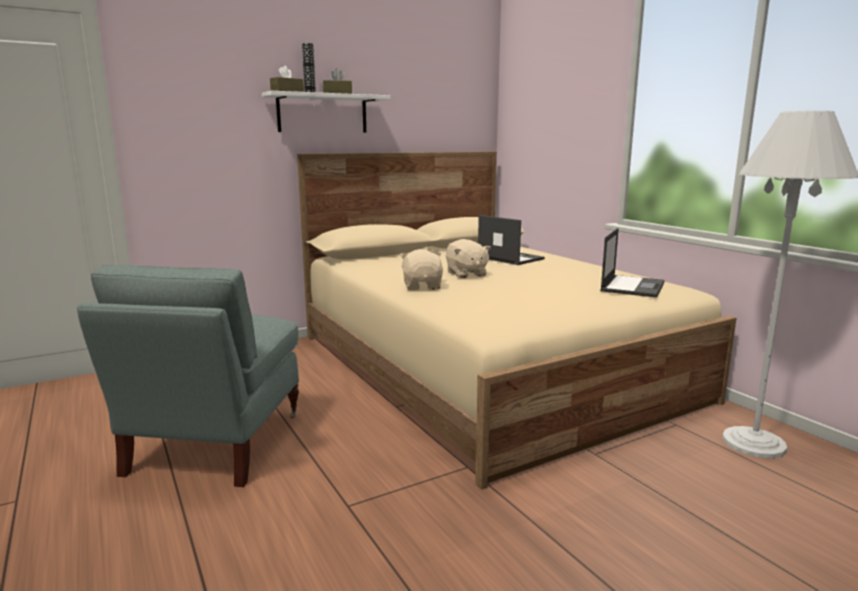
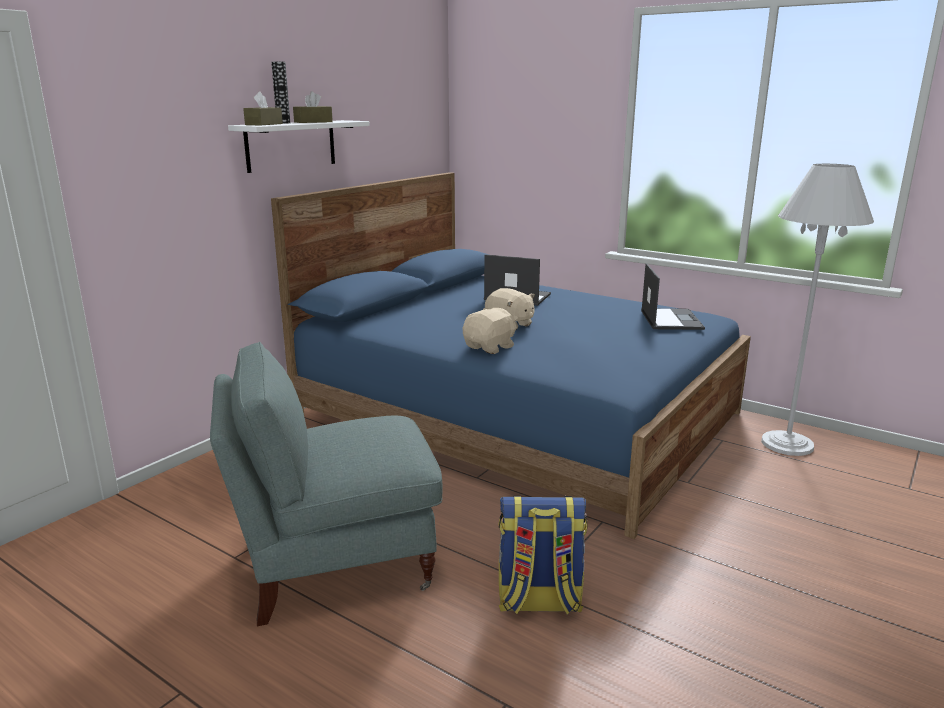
camera: 25 degrees left, 5 degrees up
(215, 443) = (336, 564): grey armchair -> grey armchair turned 90 degrees clockwise
(332, 517) = (538, 602): none -> backpack
(422, 286) = (490, 347): beige plush toy -> beige plush toy turned 75 degrees clockwise
(486, 365) = (516, 414): beige bed -> blue bed

